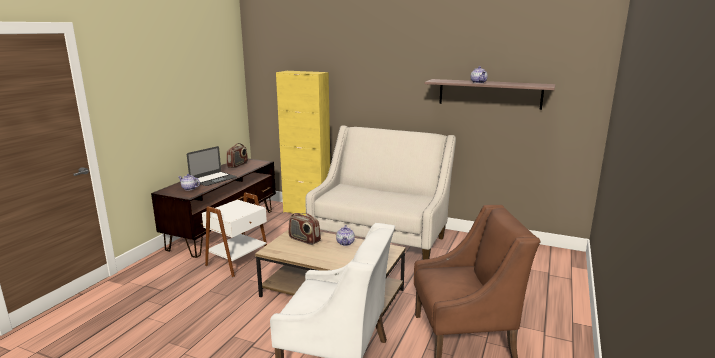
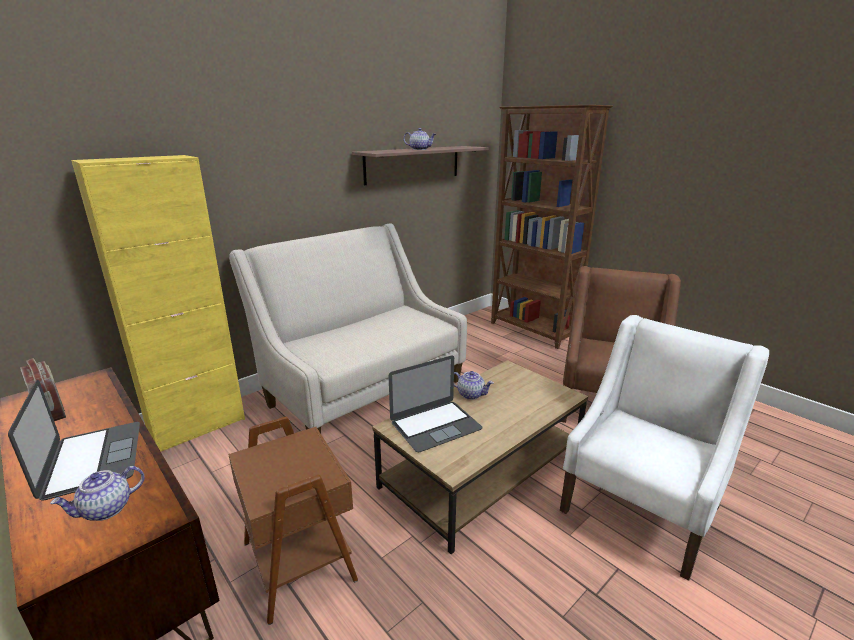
camera: 65 degrees left, 5 degrees up
(239, 261) = (301, 559): white side table -> brown side table
(304, 240) = (435, 425): radio -> laptop
(563, 281) = (532, 331): none -> brown bookcase

